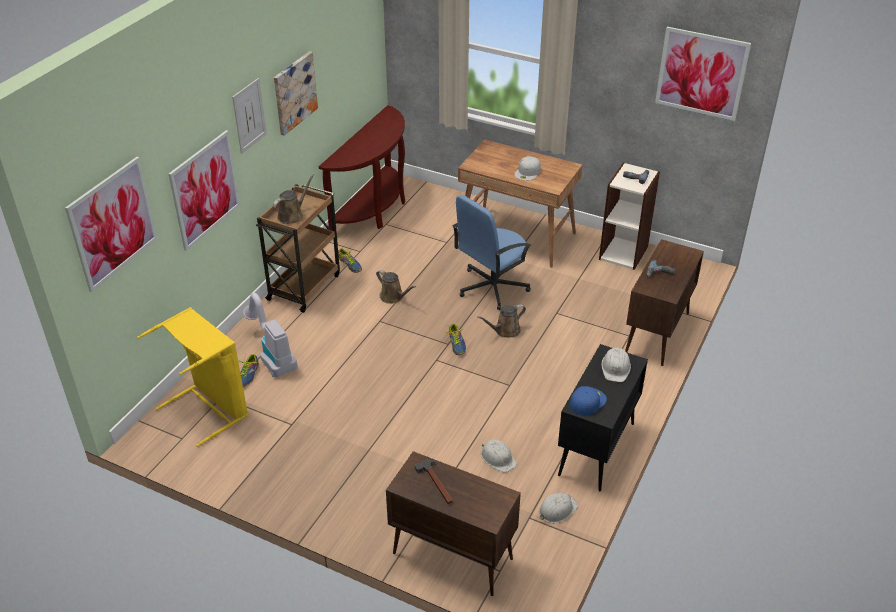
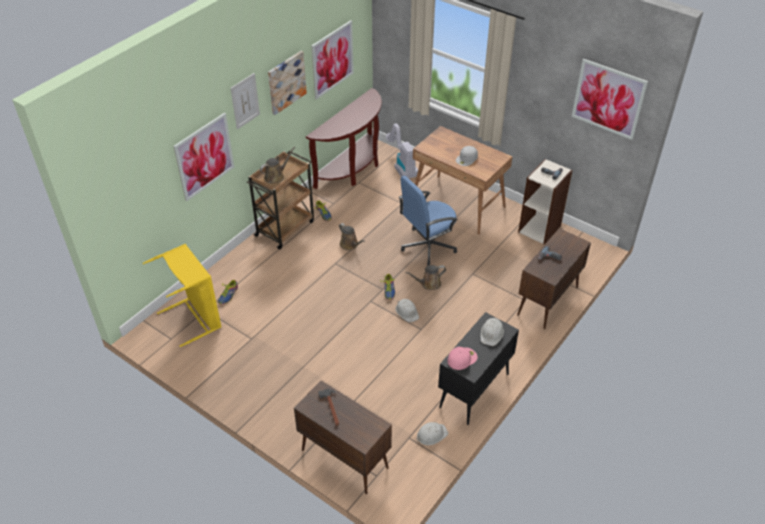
camera: 10 degrees right, 5 degrees up
(113, 223) = (126, 183): picture -> picture (332, 59)
(272, 355) = (249, 281): vacuum cleaner -> vacuum cleaner (401, 166)
(498, 458) = (397, 387): white hard hat -> white hard hat (407, 312)
(587, 401) = (462, 358): blue cap -> pink cap

